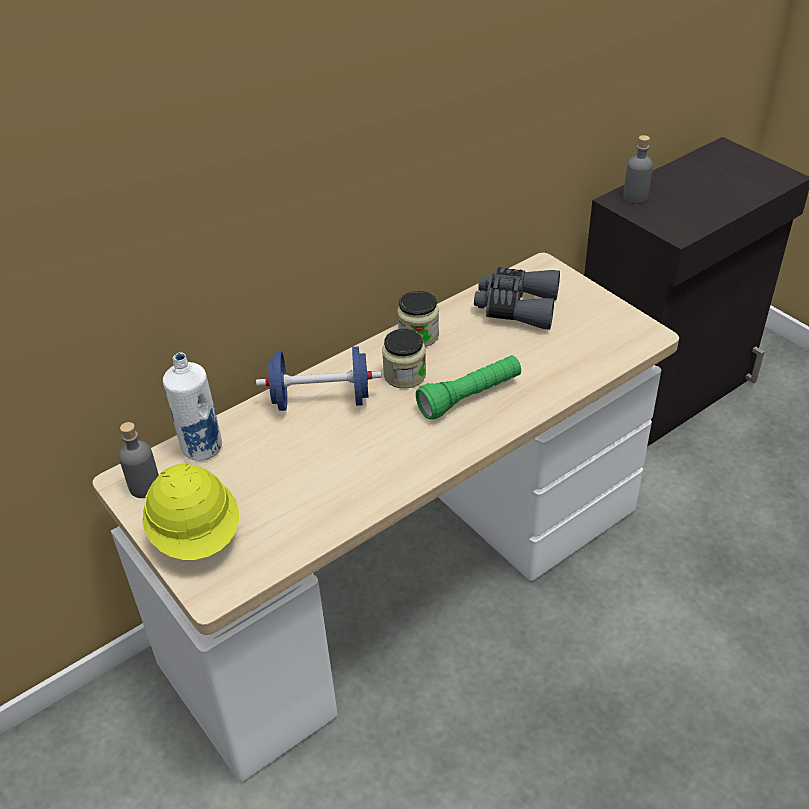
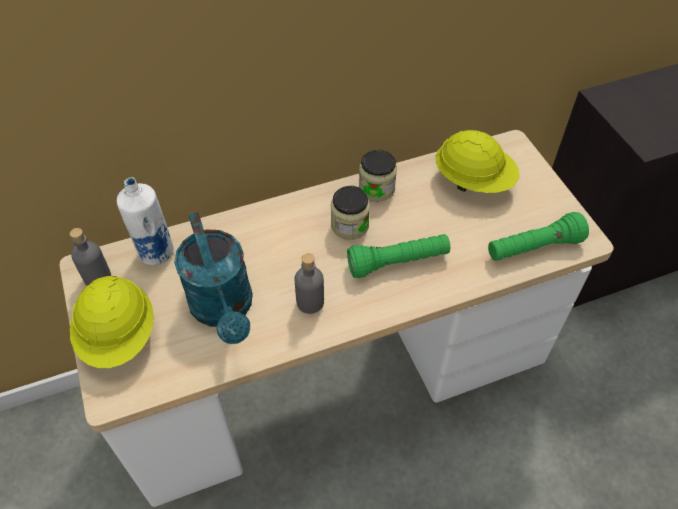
camera: 15 degrees right, 10 degrees up
(303, 482) = (224, 310): none -> turquoise watering can
(321, 400) = (270, 232): blue dumbbell -> none
(516, 307) = (473, 181): grey binoculars -> yellow hard hat
(601, 353) = (533, 248): none -> green flashlight
(635, 197) = (621, 96): grey bottle -> grey bottle (310, 302)

